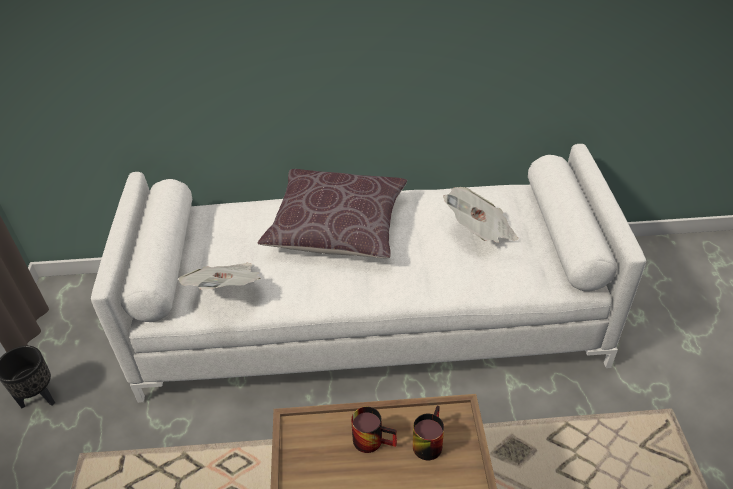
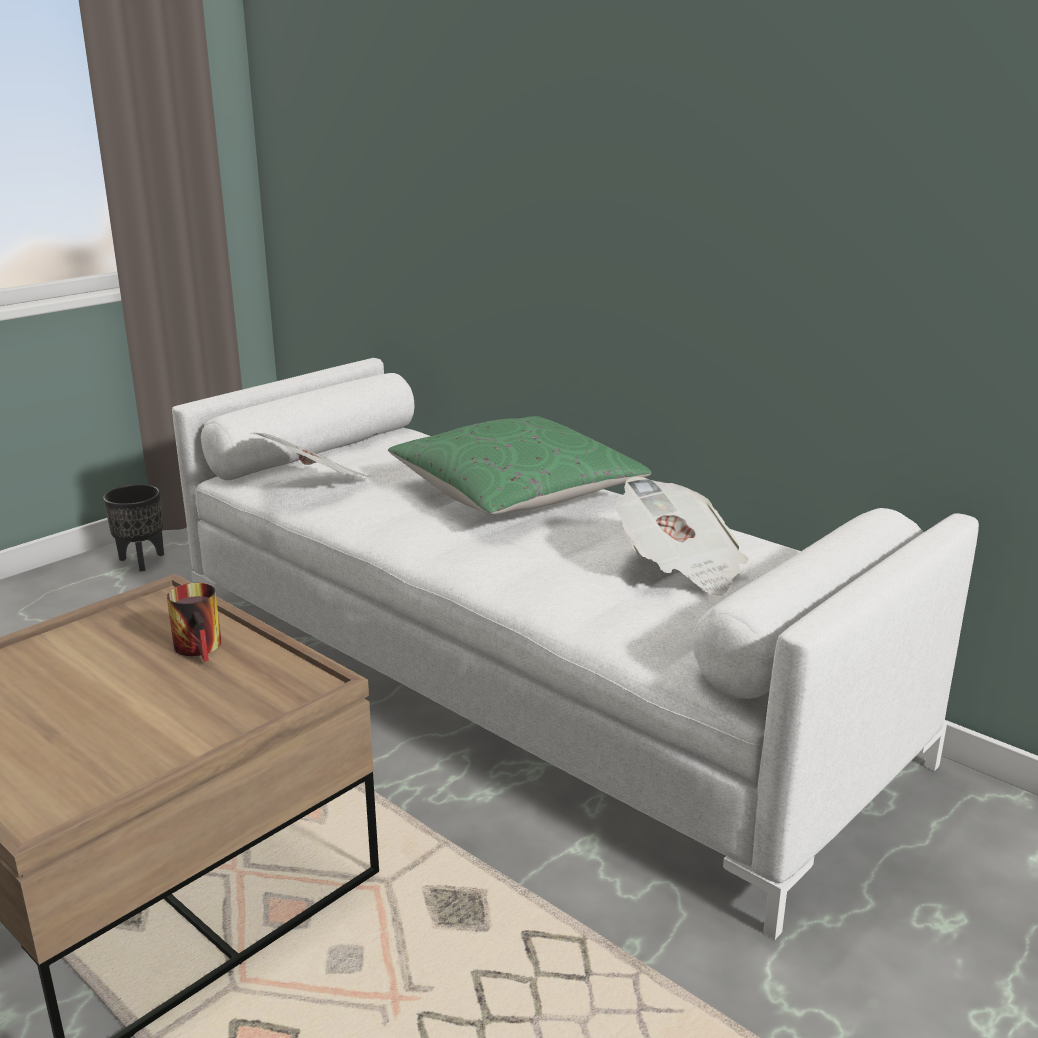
camera: 45 degrees right, 20 degrees down
(337, 227) = (515, 494): brown pillow -> green pillow
(426, 441) = (242, 681): mug -> none

